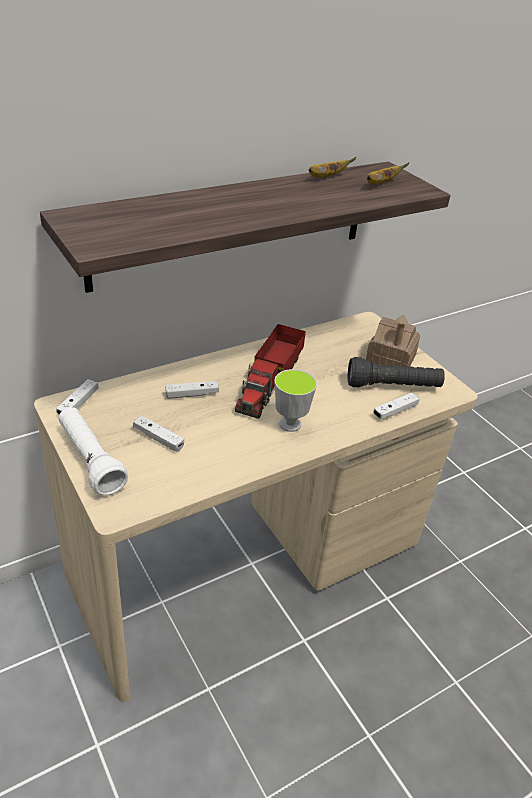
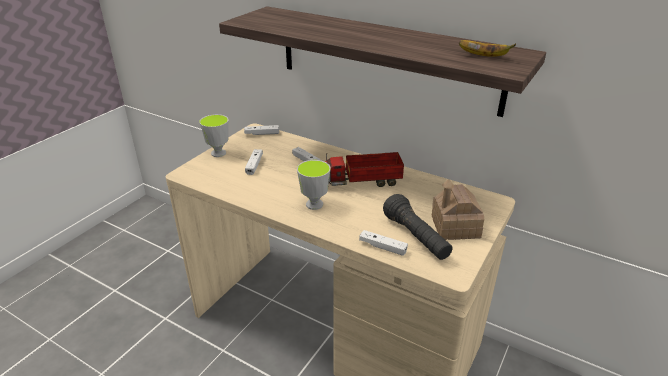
camera: 65 degrees right, 5 degrees down
(90, 460) = (218, 153): white flashlight -> cup
(326, 177) = (455, 41): banana -> none

